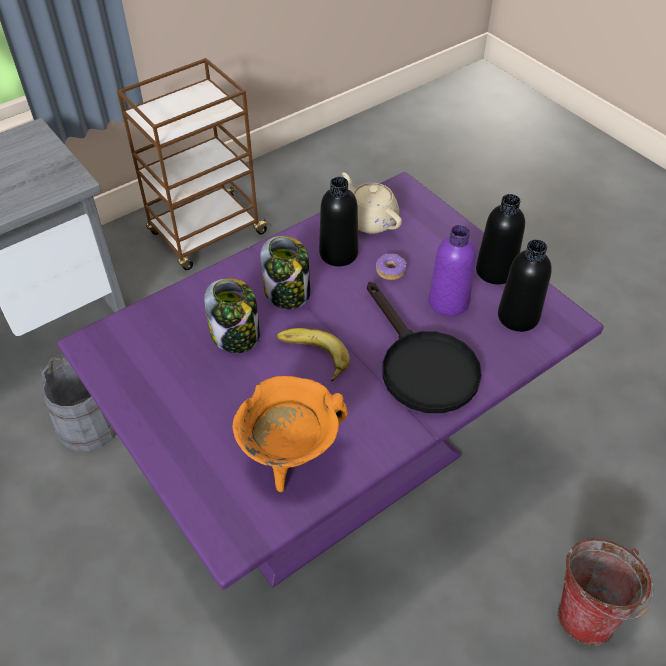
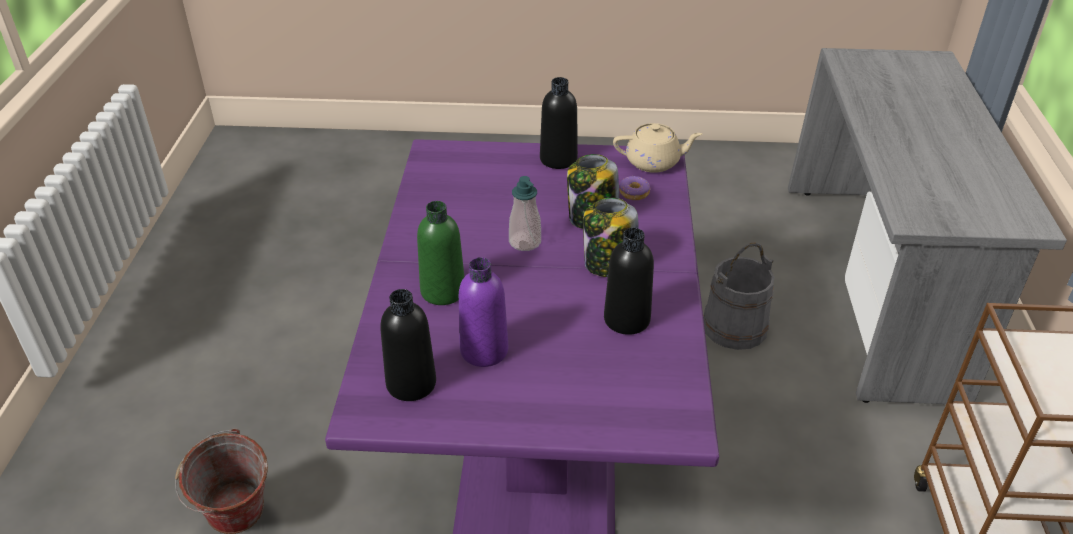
camera: 130 degrees right, 10 degrees down
(290, 456) = (455, 194): orange cooking pot -> none
(311, 357) = (525, 242): banana -> soap dispenser
(370, 220) = (654, 370): beige teapot -> beige teapot (654, 162)
(390, 270) = (566, 339): donut -> donut (634, 193)
(421, 365) = (443, 291): black frying pan -> green bottle
(495, 271) = (480, 411): black bottle -> black bottle (558, 159)

